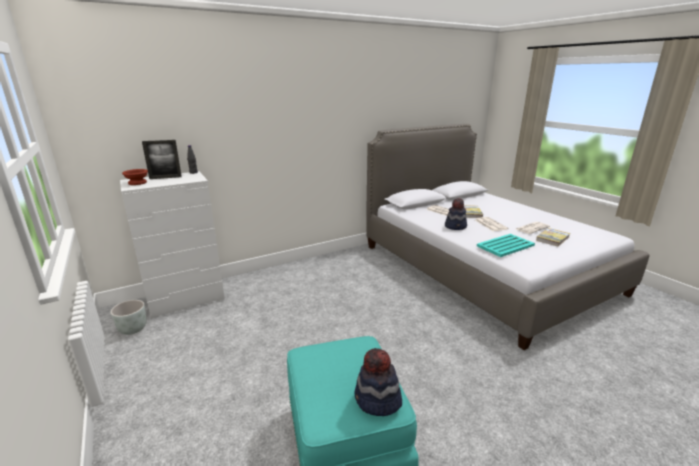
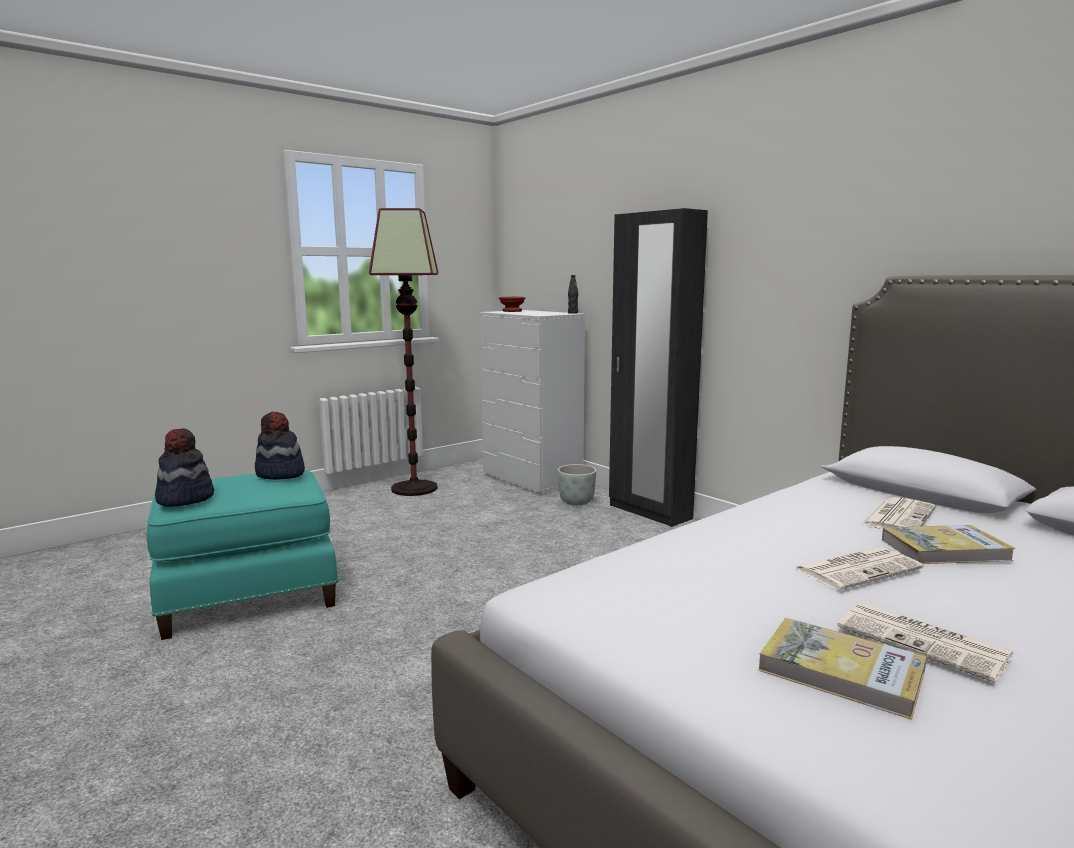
camera: 80 degrees right, 10 degrees down
(133, 329) = (462, 473): grey planter -> grey planter (577, 502)
(151, 357) = (414, 488): none -> floor lamp
(165, 177) = (540, 312): picture frame -> none
(280, 270) = (649, 512): none -> black wardrobe
(455, 226) = (778, 527): hat -> hat (280, 474)
(505, 246) = (669, 572): turquoise tray -> none

